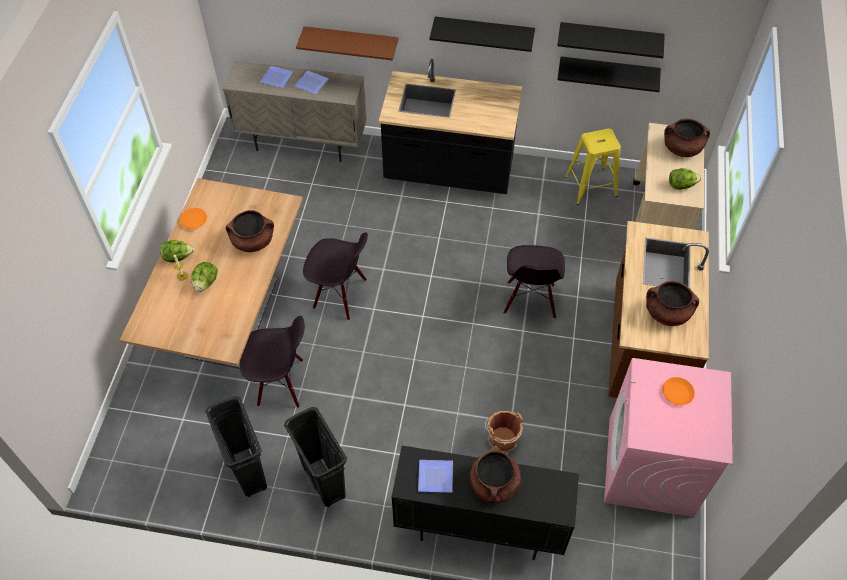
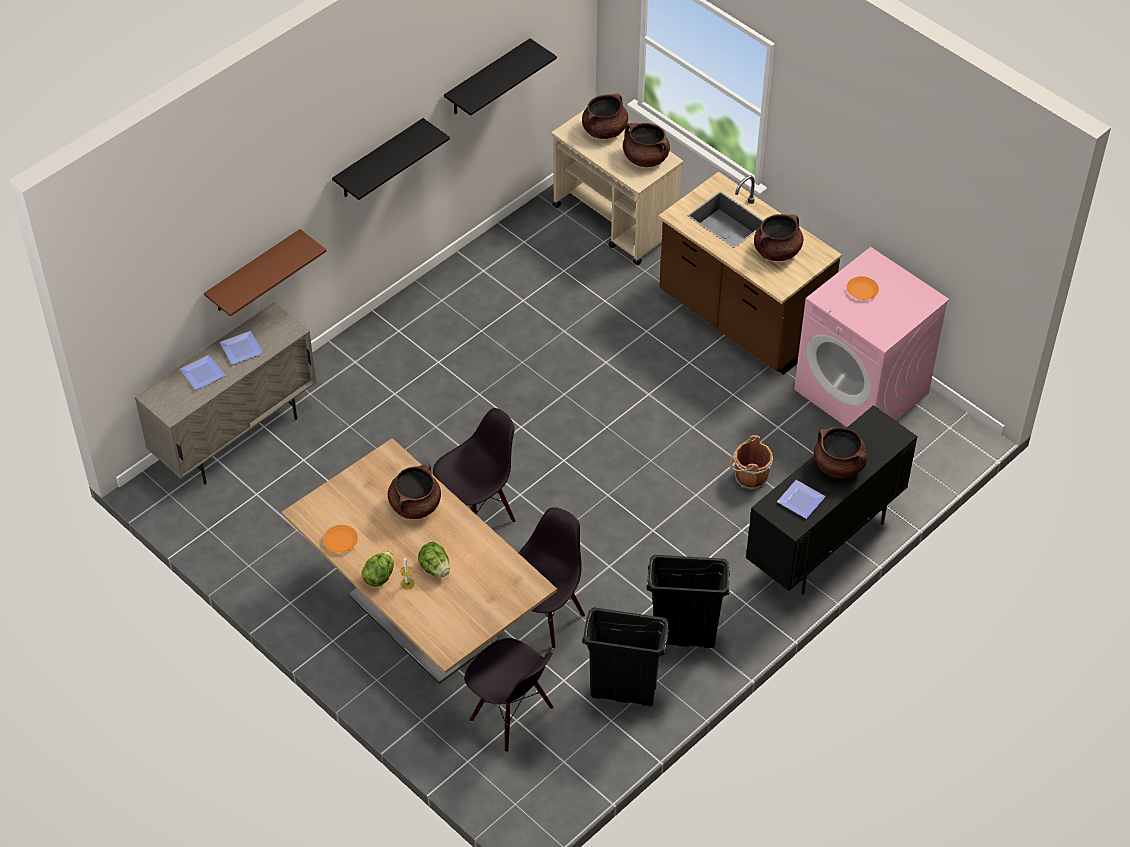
camera: 55 degrees left, 5 degrees down
(449, 171) = (400, 337): black counter -> none
(530, 300) = (619, 368): black chair -> black chair (511, 715)
(590, 186) = (527, 241): yellow stool -> none
(608, 72) = (493, 113): black shelf -> none
(681, 185) = (645, 158): lettuce -> brown cooking pot

